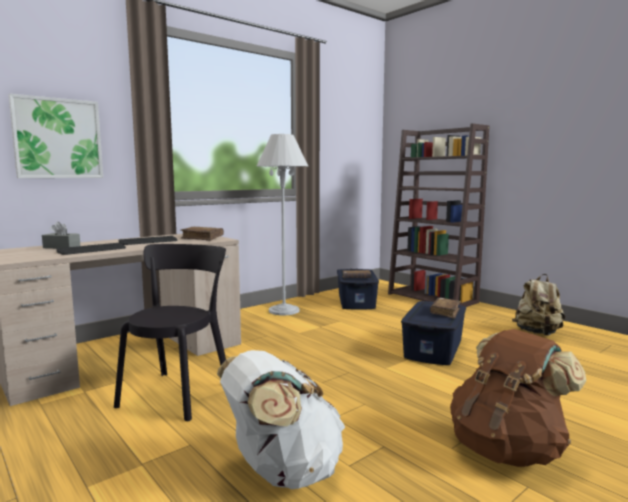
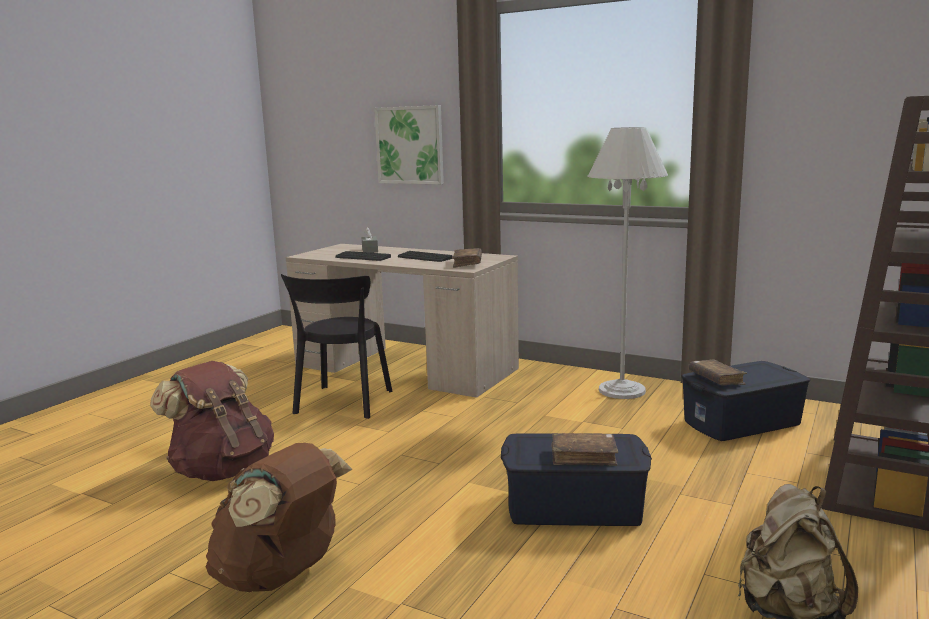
camera: 70 degrees right, 5 degrees up
(178, 392) = (342, 404): black chair -> black chair turned 105 degrees clockwise
(282, 472) = (222, 470): white backpack -> brown backpack

